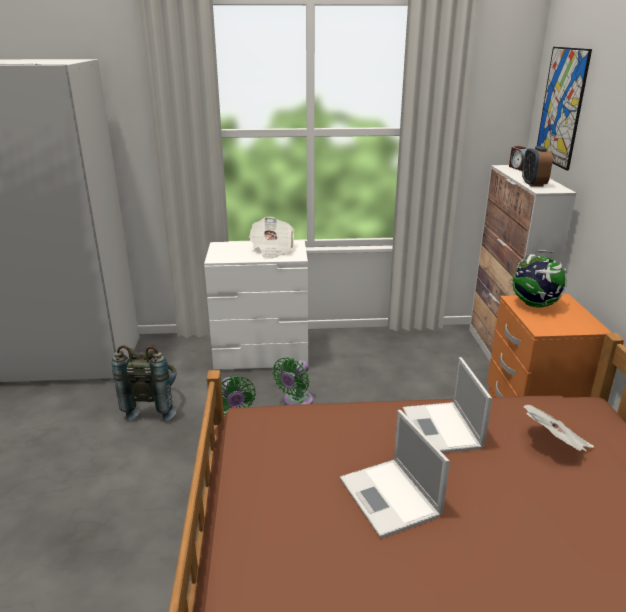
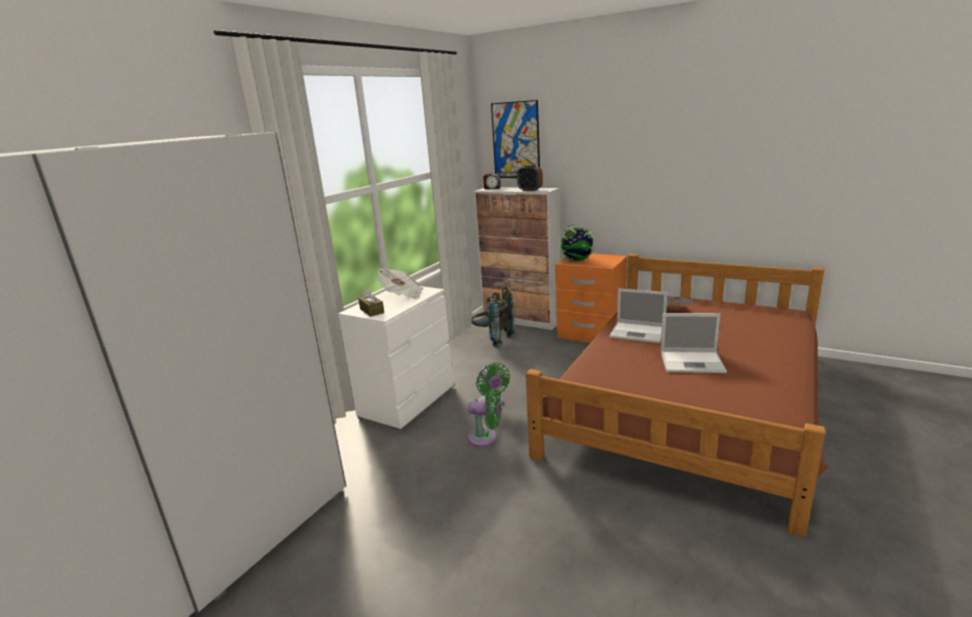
camera: 55 degrees left, 5 degrees down
(153, 406) = (415, 477): grey backpack -> grey backpack (492, 339)
(223, 251) = (372, 311): none -> brown tissue box

